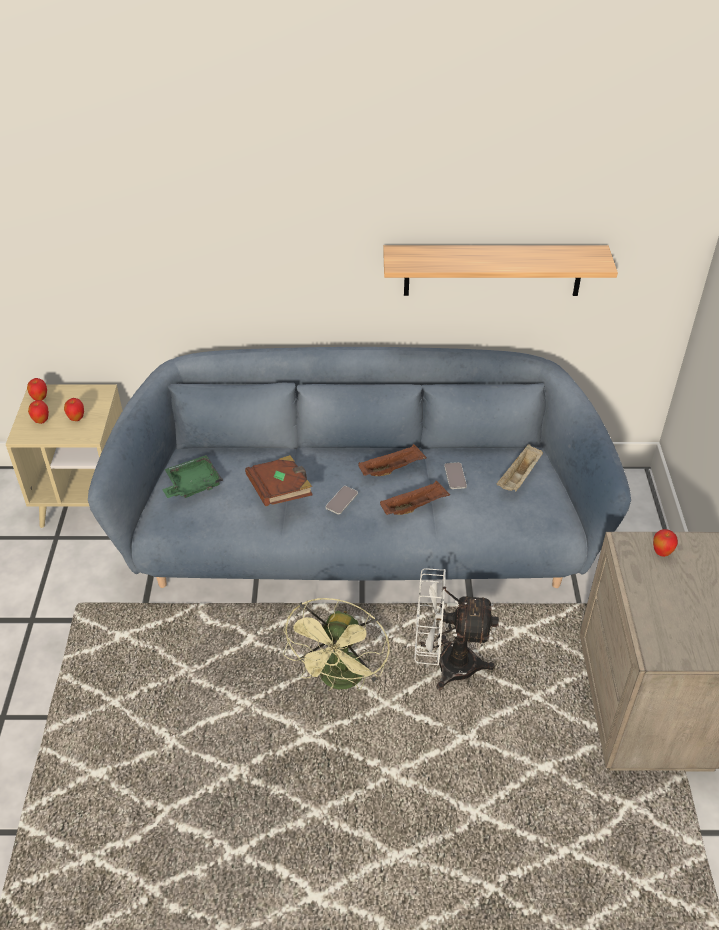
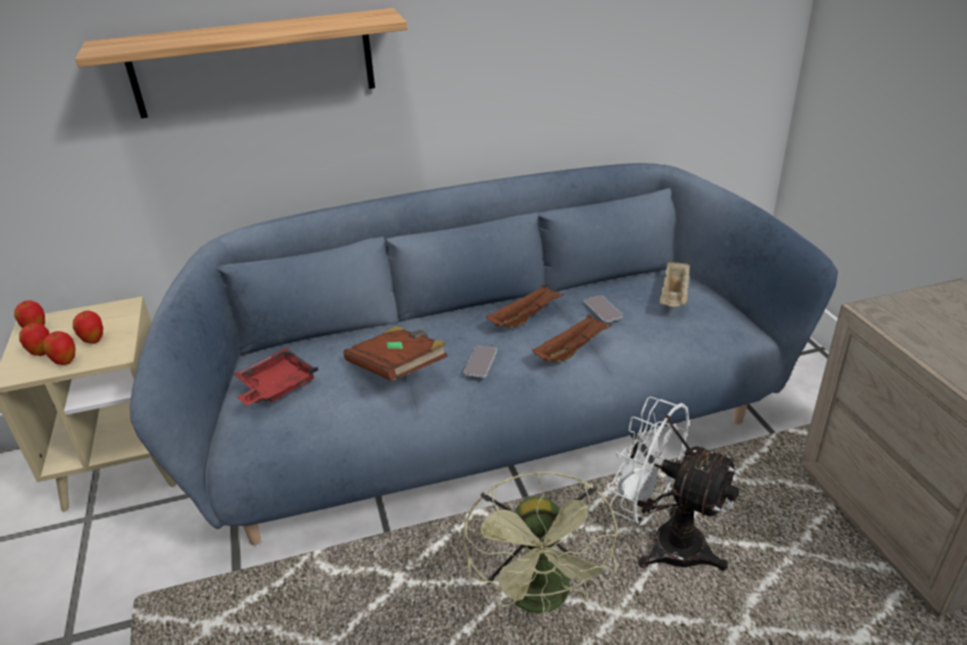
camera: 15 degrees left, 10 degrees down
(192, 484) = (276, 386): green tray -> red tray
(445, 664) = (664, 542): white fan -> white fan turned 45 degrees clockwise
(493, 270) = (588, 64): shelf -> shelf (253, 63)
(661, 552) = (921, 310): apple -> apple (66, 362)

